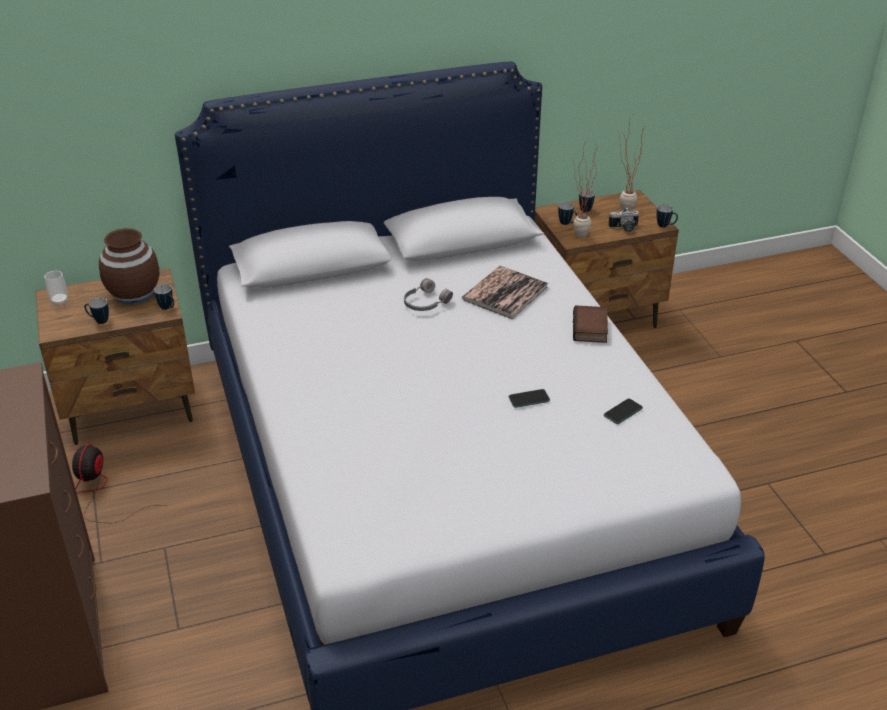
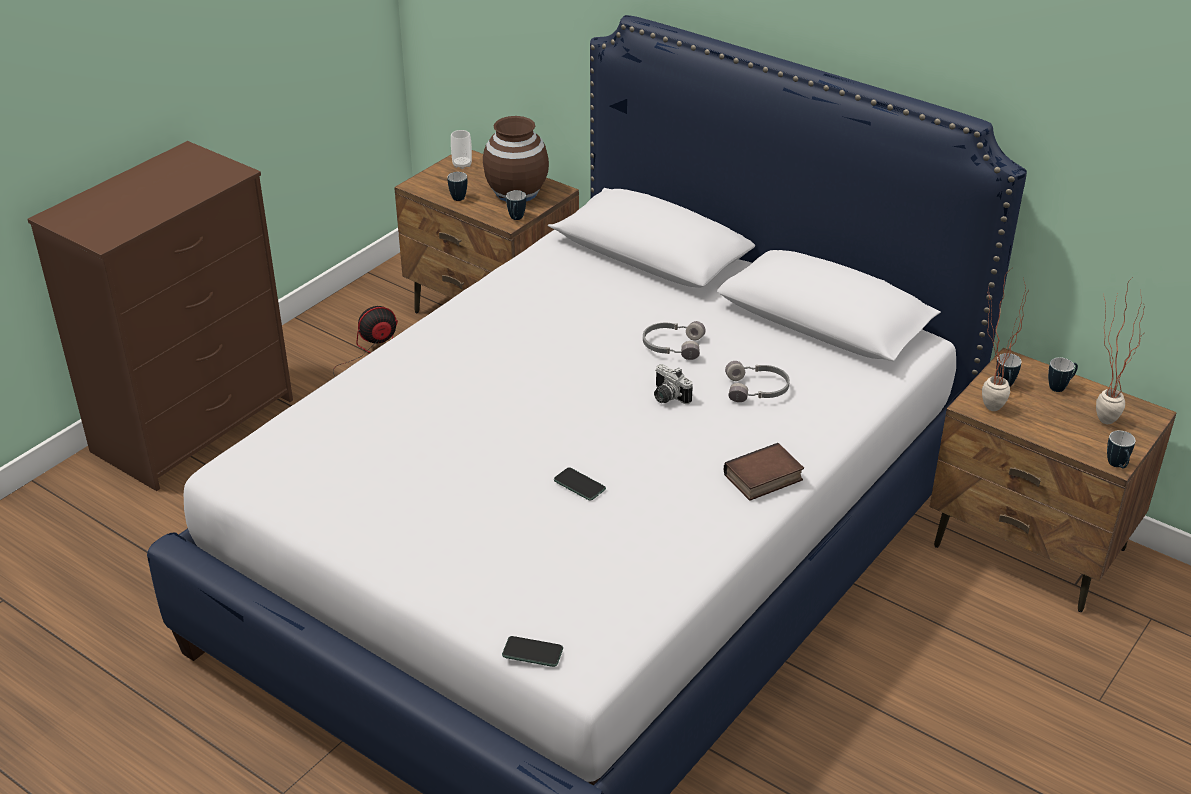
camera: 55 degrees right, 0 degrees up
(505, 293) = (757, 390): book -> grey headphones
(623, 412) = (628, 563): phone -> phone (532, 652)
(624, 228) = (1060, 435): camera -> camera (667, 397)

